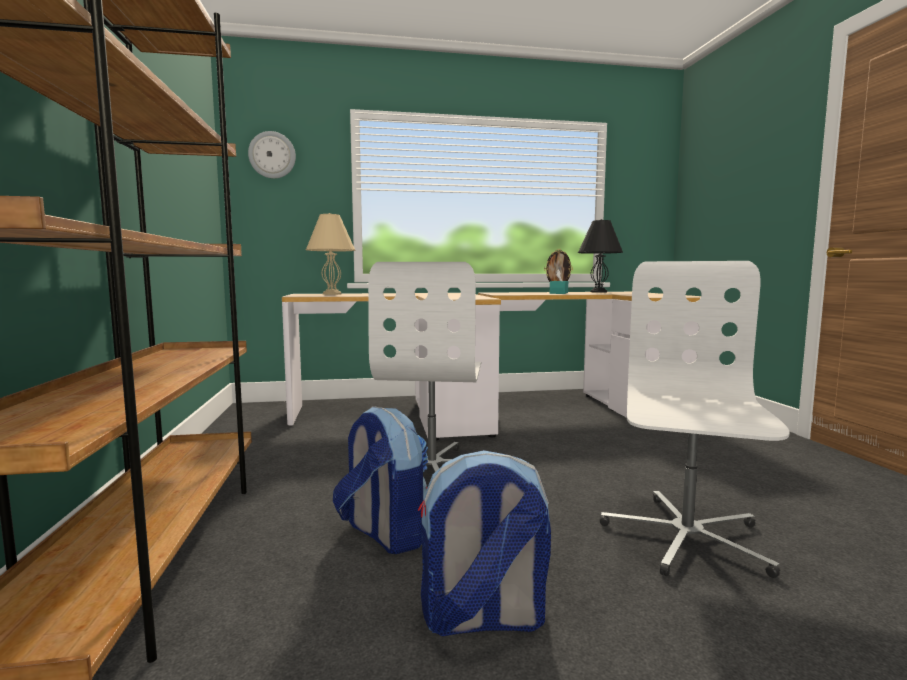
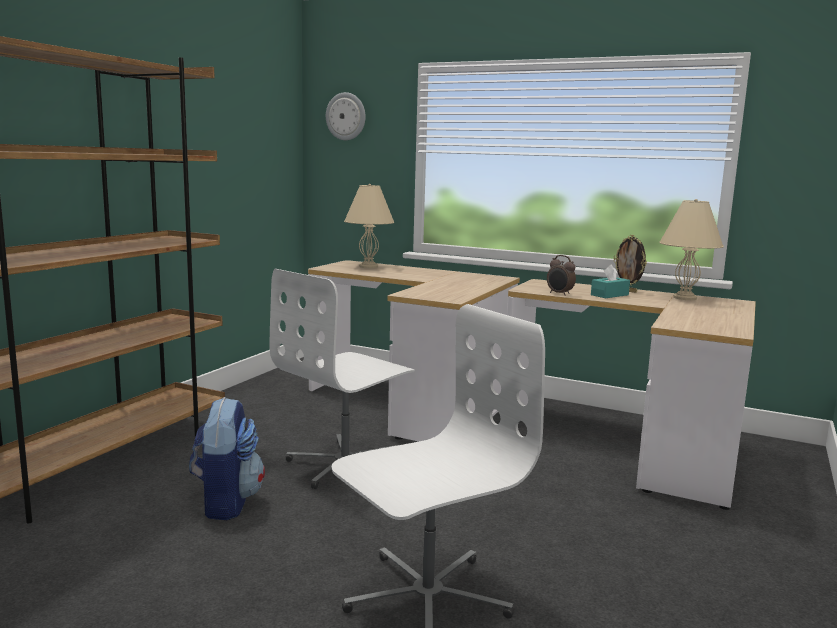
camera: 35 degrees right, 5 degrees up
(482, 619) = (186, 577): backpack -> none
(531, 294) = (559, 294): none -> alarm clock
(598, 292) = (684, 298): black table lamp -> beige table lamp

